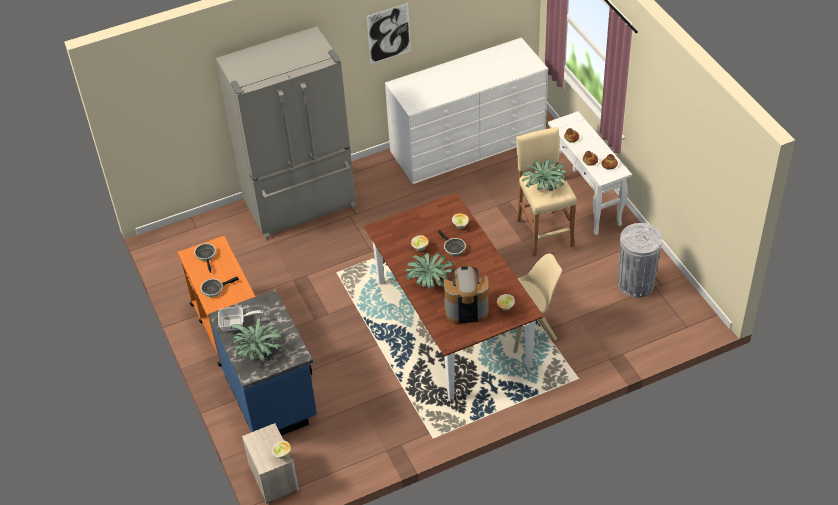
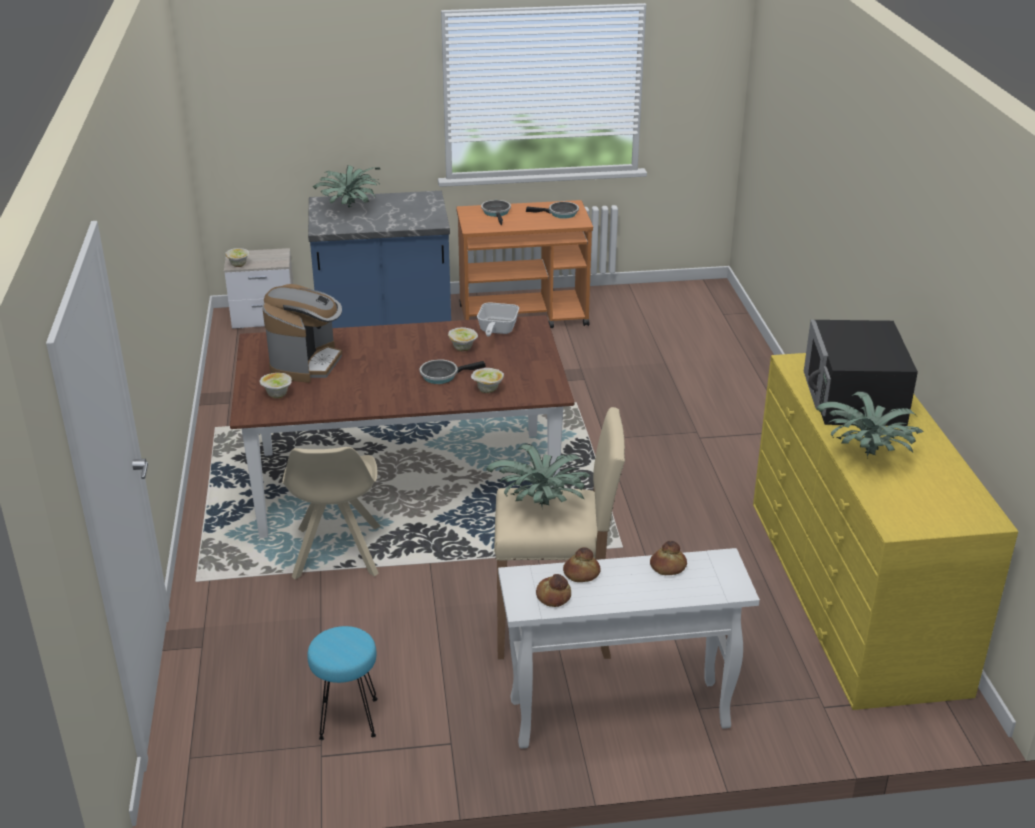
camera: 105 degrees right, 15 degrees down
(236, 324) = (409, 202): frying pan -> frying pan (496, 331)
(301, 205) = (738, 394): grey fridge -> none
(389, 33) = (911, 257): picture -> none
(429, 282) = (385, 344): potted plant -> potted plant (868, 456)
(439, 85) = (854, 398): none -> black microwave
(468, 144) = (853, 592): white dresser -> yellow dresser
(636, 284) = (347, 718): grey trash can -> turquoise stool

